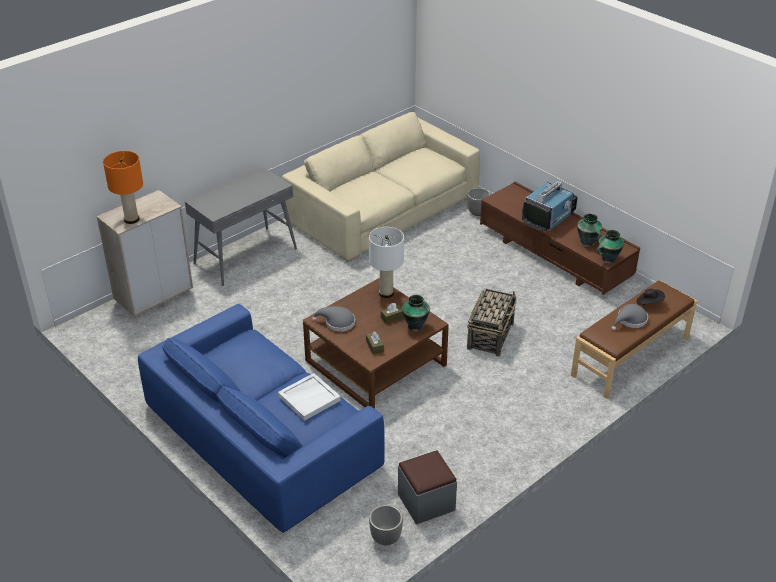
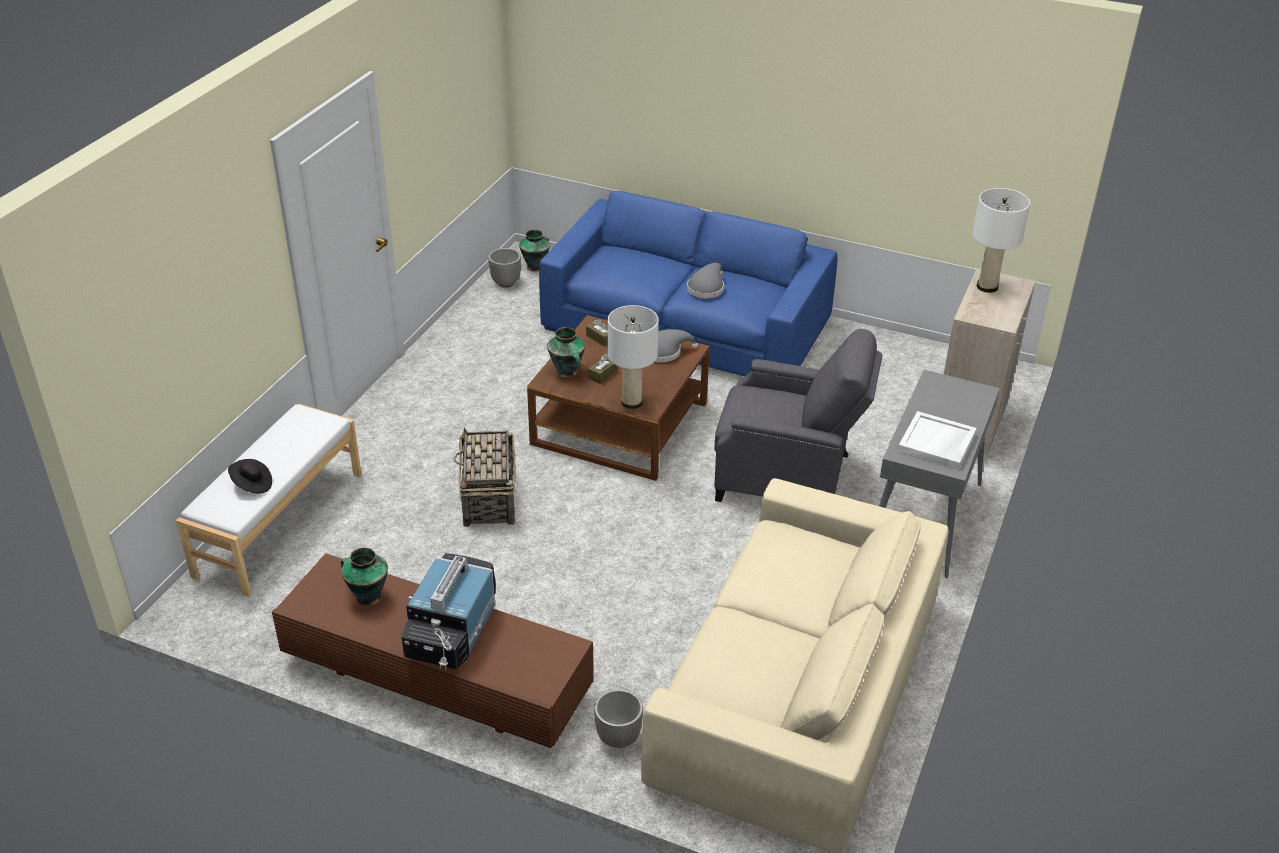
camera: 155 degrees right, 0 degrees up
(132, 219) = (987, 287): orange table lamp -> white table lamp
(298, 297) = (788, 478): none -> grey armchair
(309, 398) = (631, 272): white tray -> white tray (937, 443)
(426, 502) = (482, 315): grey ottoman -> none
(607, 259) = (327, 572): vase -> vase (536, 266)
(630, 321) = (279, 451): grey hat -> grey hat (706, 288)
(631, 357) = (279, 523): brown bench -> white bench

